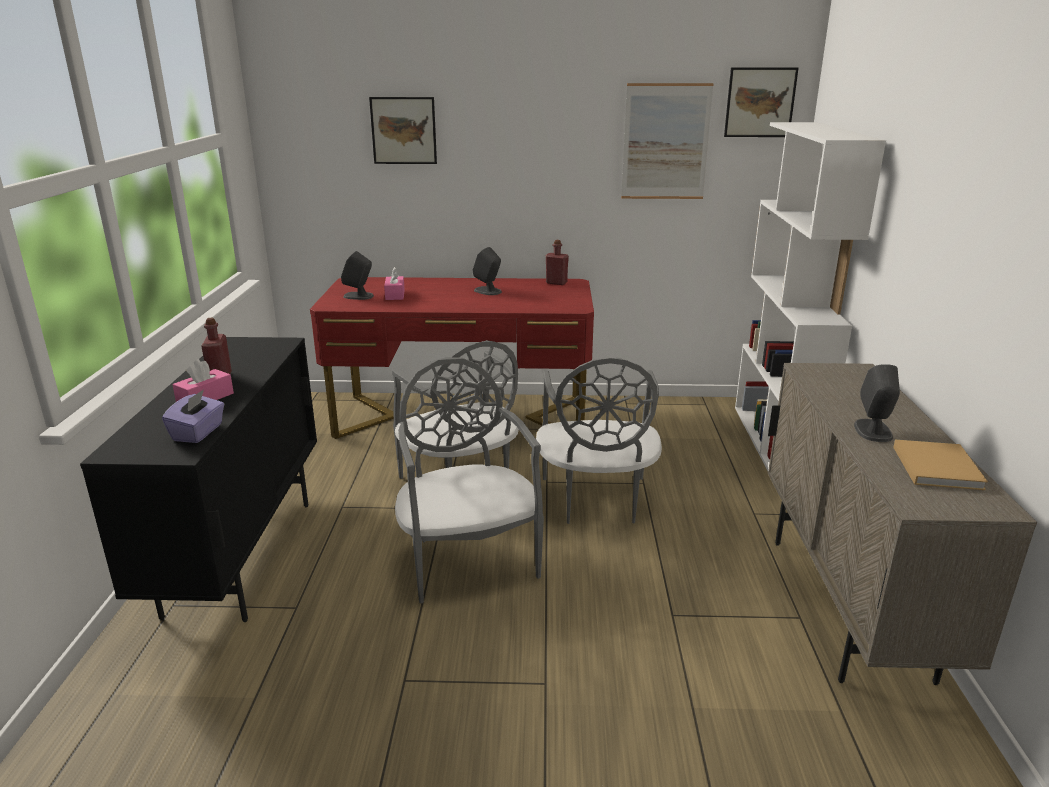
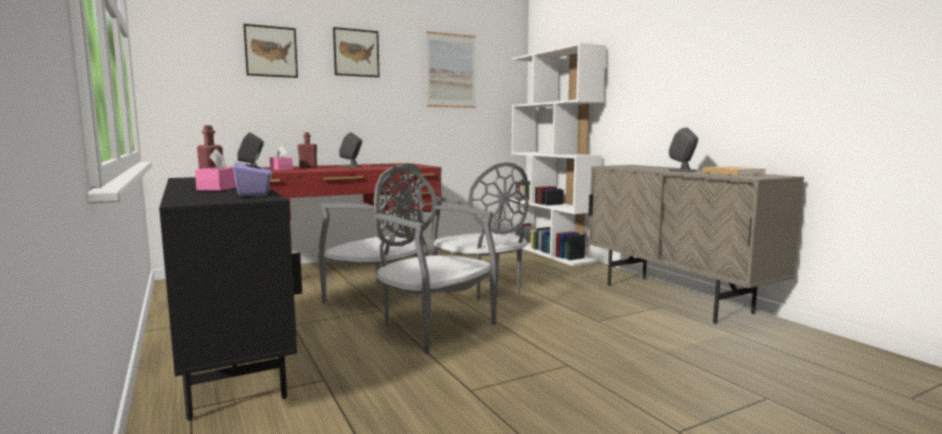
camera: 30 degrees left, 15 degrees down
(556, 283) = (392, 164): red bottle -> red bottle (308, 167)
(760, 102) = (500, 50): picture -> picture (356, 53)

